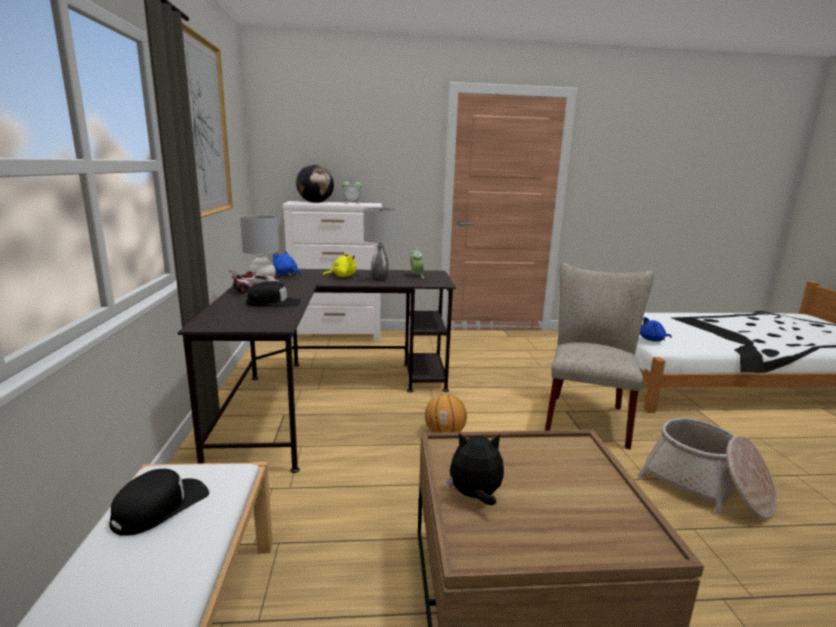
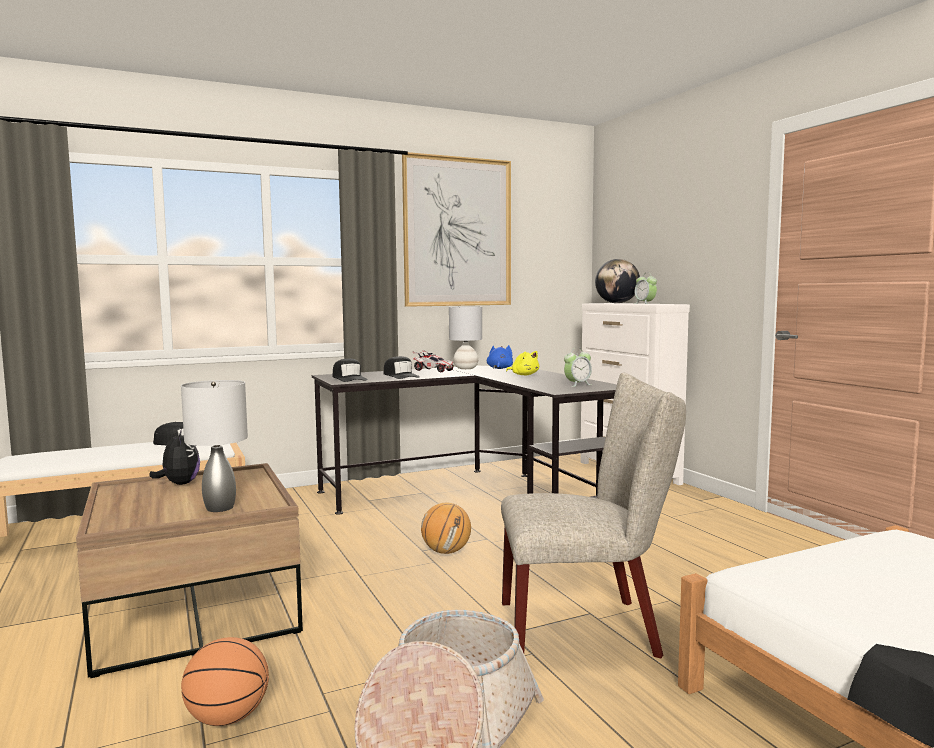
camera: 70 degrees right, 10 degrees down
(256, 321) = (349, 378): none -> black cap
(380, 278) = (538, 380): grey table lamp -> grey table lamp (220, 508)
(652, 340) = (778, 565): blue plush toy -> none
(716, 582) = (227, 718): none -> basketball

